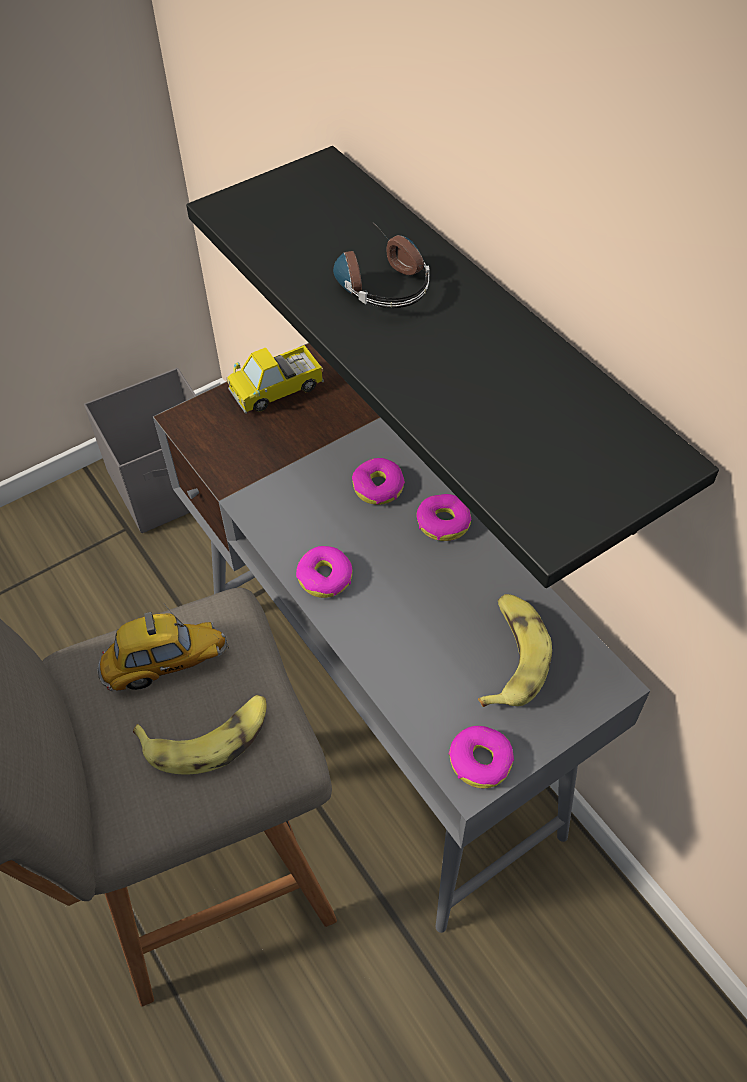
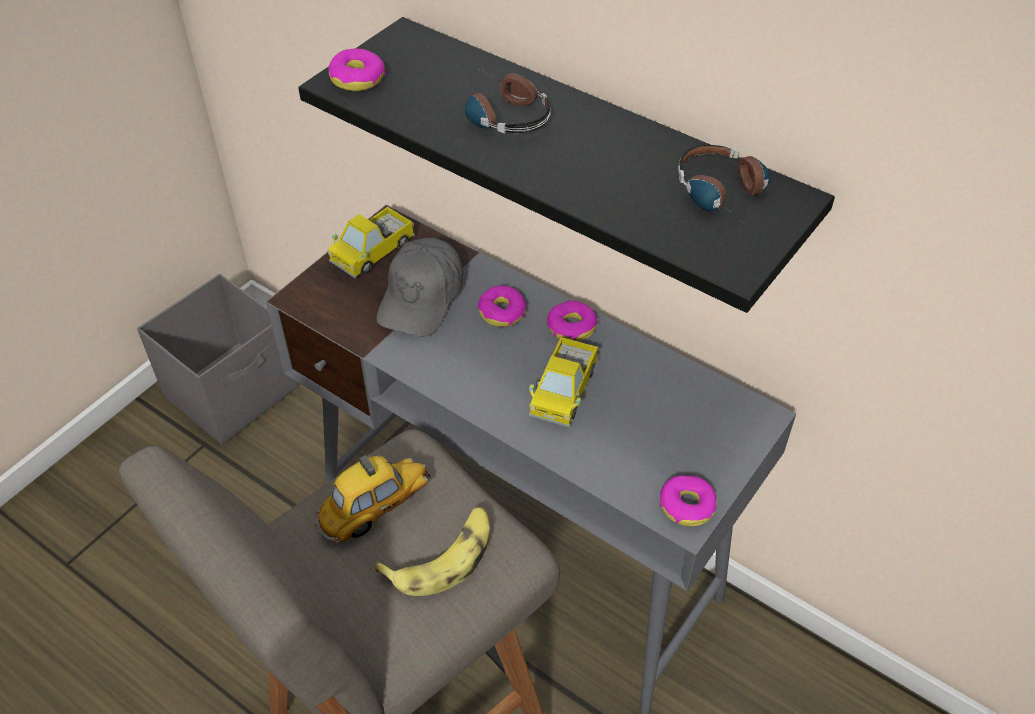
camera: 20 degrees left, 5 degrees down
(304, 450) = (422, 297): none -> grey cap
(325, 578) = (489, 397): donut -> donut (357, 78)
(404, 593) = (564, 391): none -> toy truck
(511, 656) = (675, 417): banana -> none
(585, 438) = (726, 196): none -> headphones

